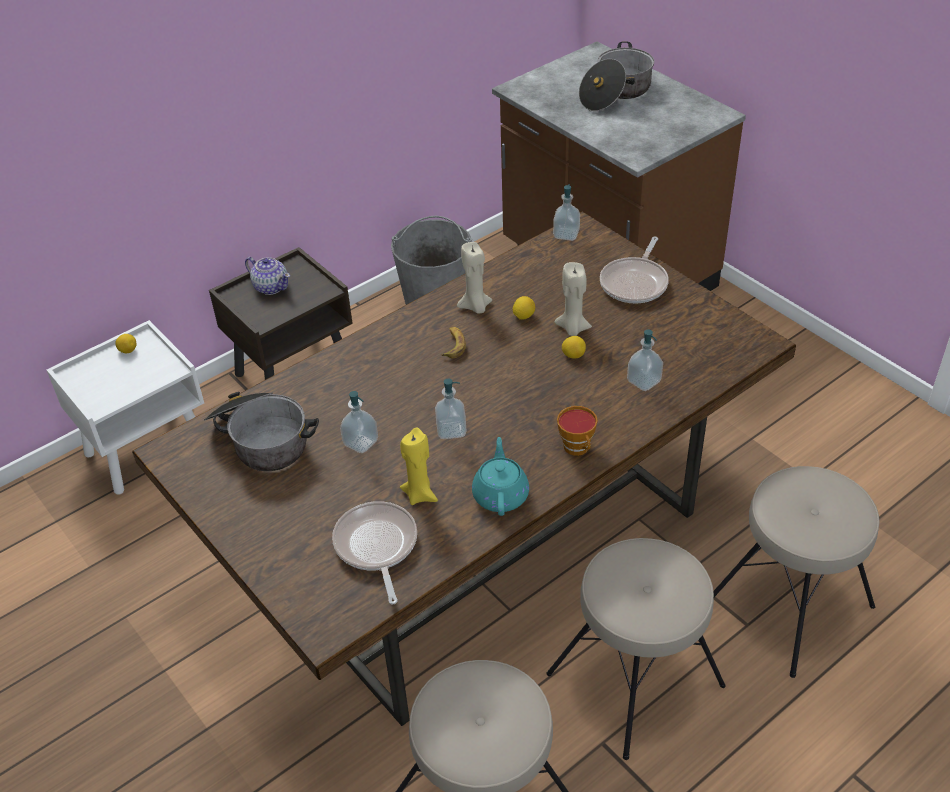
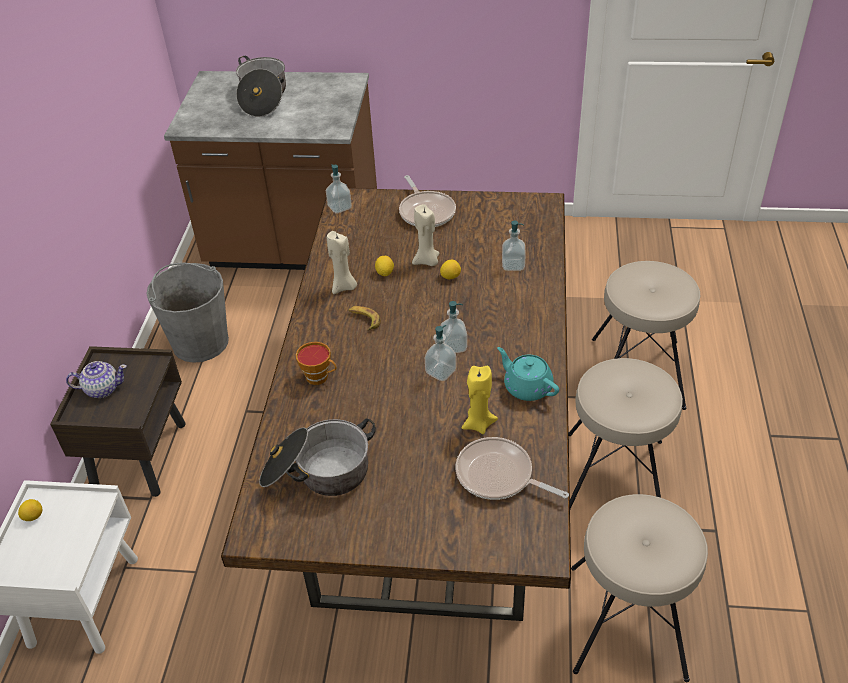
camera: 45 degrees left, 0 degrees up
(360, 442) = (392, 422): soap dispenser -> soap dispenser (453, 346)
(578, 448) = (531, 328): cup -> cup (320, 377)

